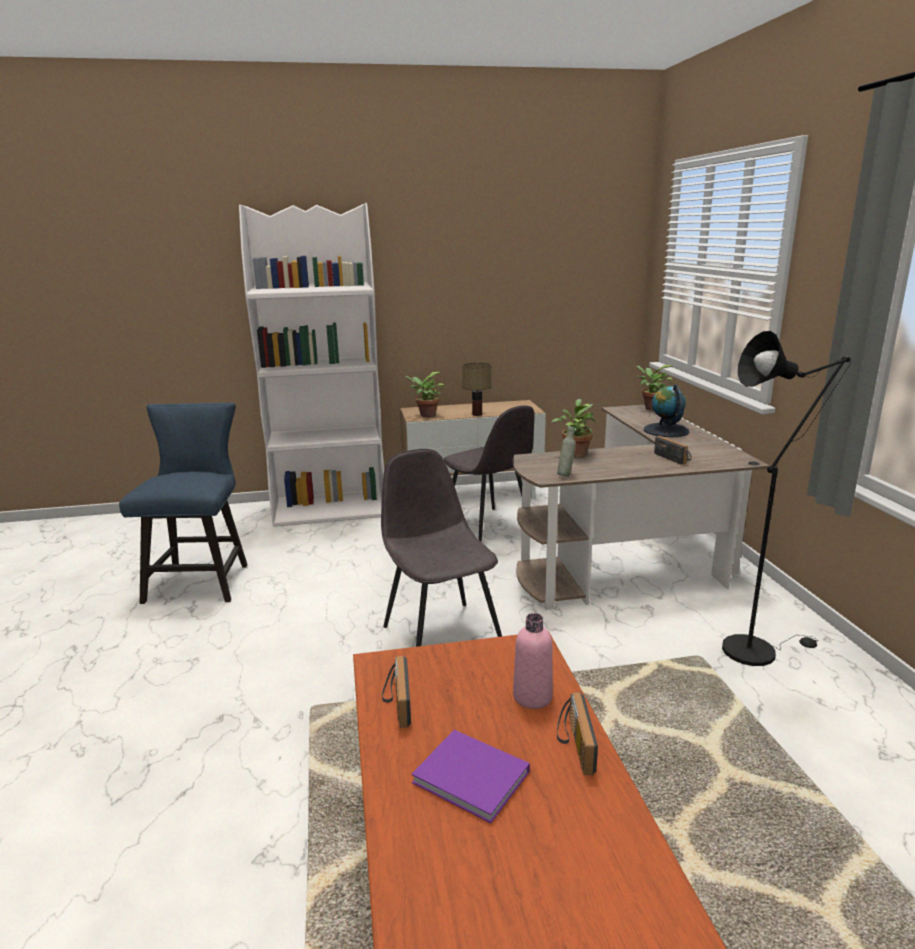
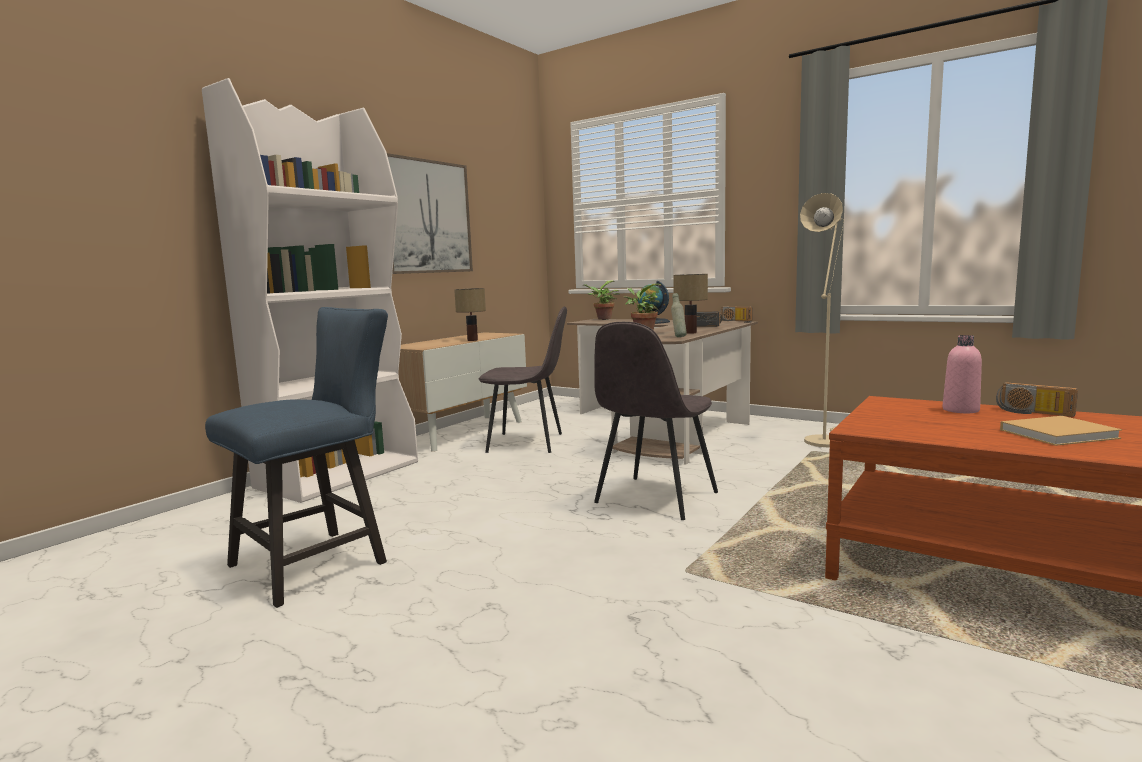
camera: 45 degrees left, 10 degrees down
(201, 579) = (319, 561): blue chair -> blue chair turned 90 degrees clockwise
(395, 702) = (930, 433): radio -> radio (734, 321)
(425, 415) = (427, 346): potted plant -> none
(440, 633) = (655, 499): grey chair -> grey chair turned 75 degrees counterclockwise
(467, 286) = (427, 217): none -> picture
(474, 778) = (1060, 434): purple book -> beige book
(606, 469) = (690, 332): none -> table lamp
(756, 648) = (824, 440): black floor lamp -> beige floor lamp

